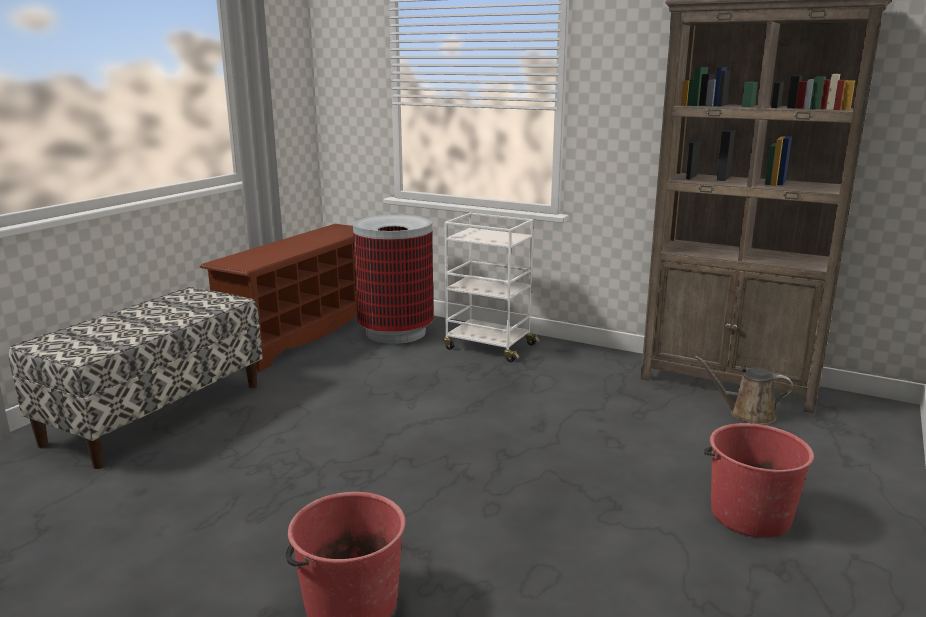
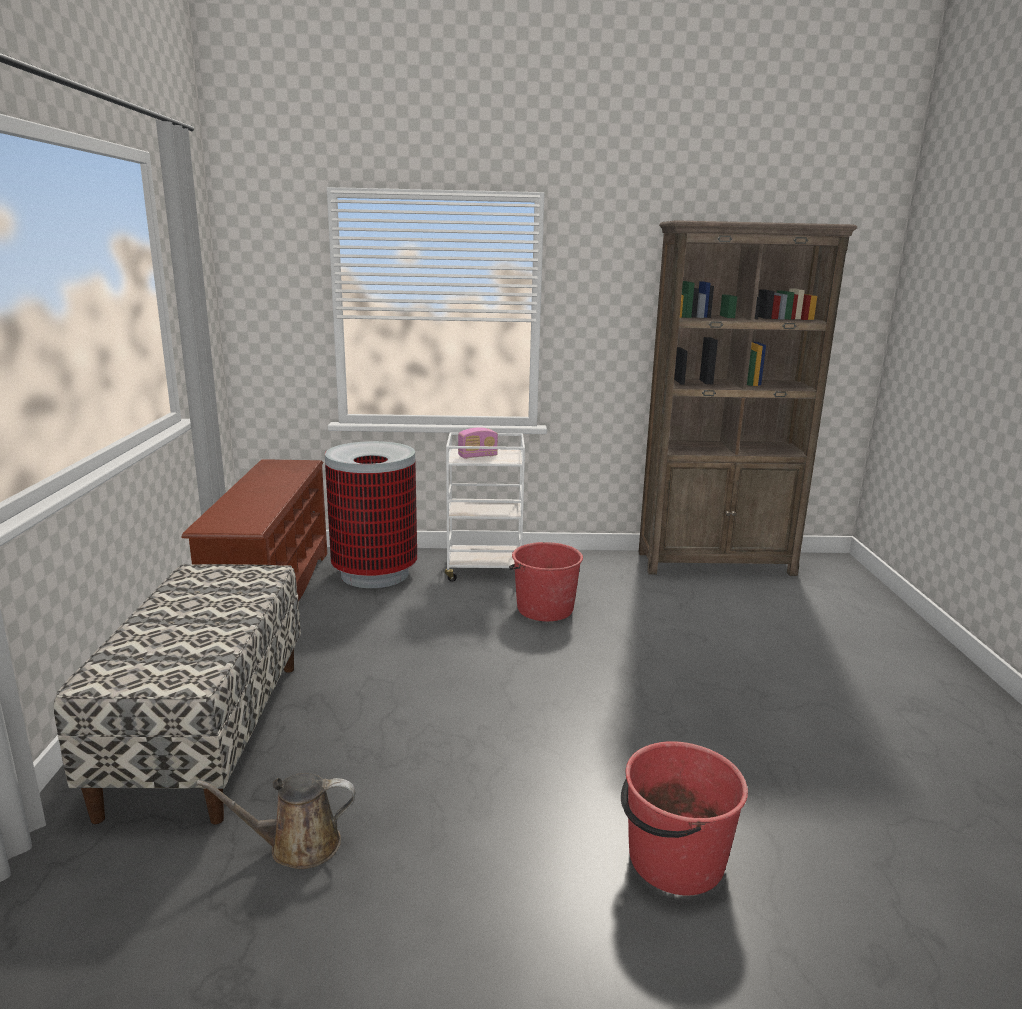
camera: 30 degrees left, 0 degrees up
(480, 235) = (477, 456): none -> radio
(747, 414) = (757, 587): brown watering can -> brown watering can (297, 845)
(749, 515) = (851, 671): red bucket -> red bucket (544, 609)

